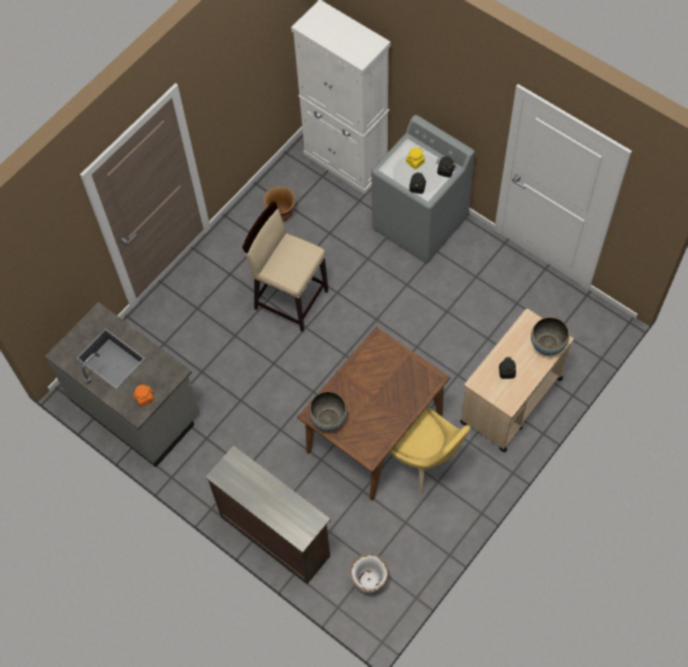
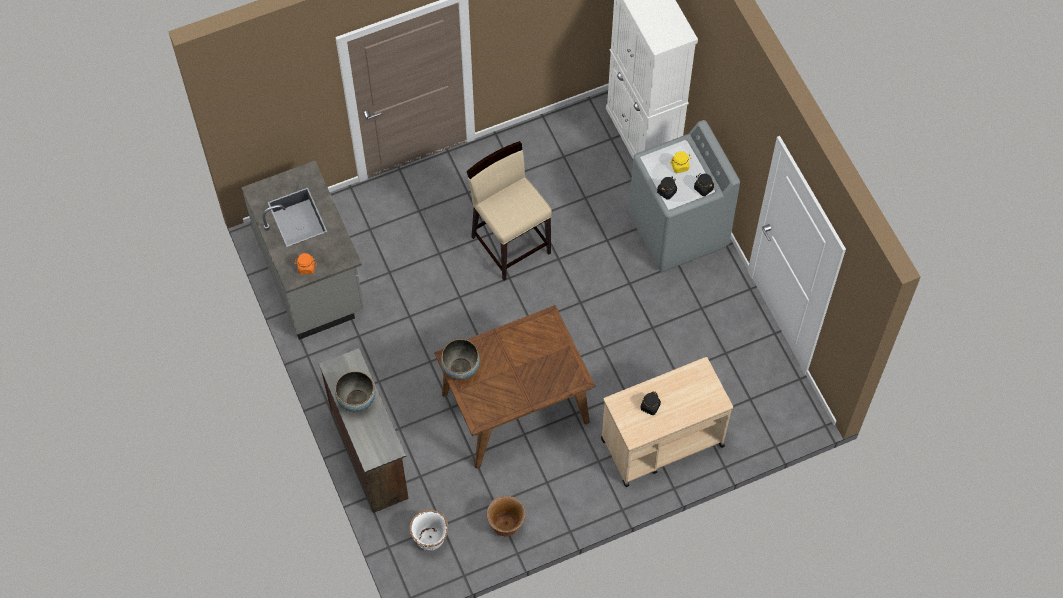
camera: 25 degrees right, 0 degrees up
(281, 214) = (549, 157): brown planter -> brown planter (506, 524)
(421, 461) = (543, 456): yellow chair -> none
(547, 345) = (704, 400): bowl -> bowl (357, 400)

